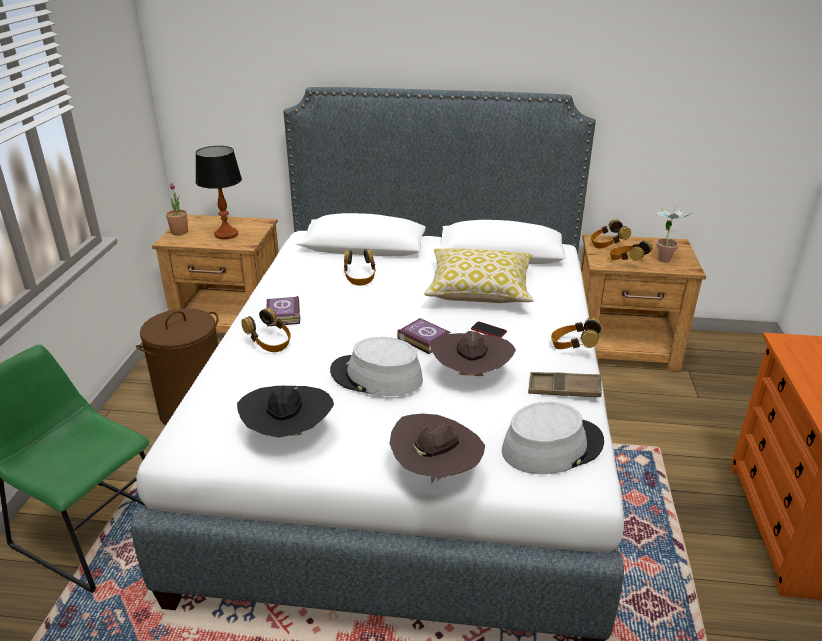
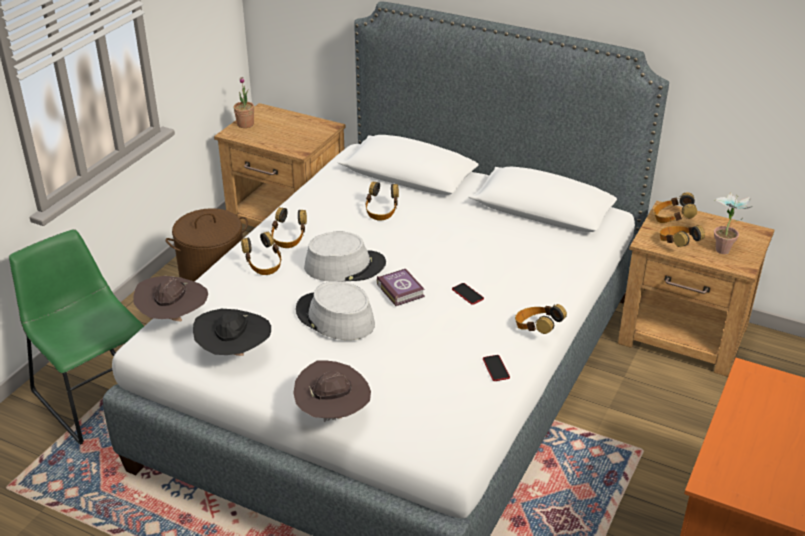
camera: 20 degrees right, 5 degrees up
(226, 234) = (286, 135): table lamp -> none
(282, 315) = (289, 239): book -> headphones
(470, 376) = (419, 336): brown hat -> brown hat (174, 319)
(480, 290) = (489, 249): pillow -> none
(552, 446) = (445, 417): grey hat -> grey hat (345, 266)
(564, 389) = (496, 368): brown tray -> phone

